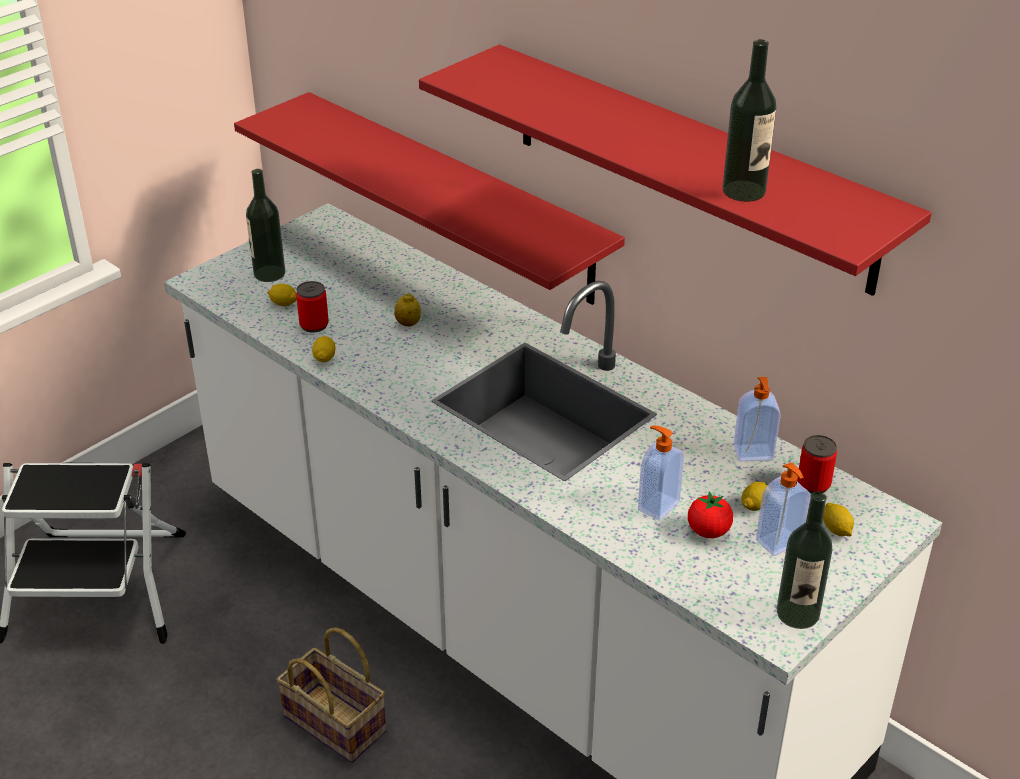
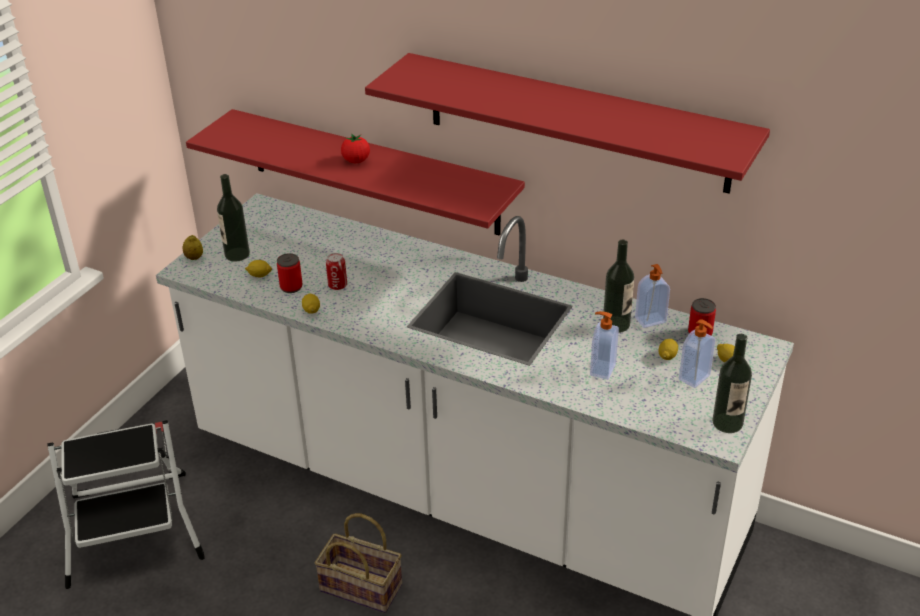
camera: 15 degrees left, 0 degrees up
(370, 333) = (337, 285): none -> can
(408, 324) = (362, 273): lemon -> lemon (194, 258)
(708, 531) = (644, 380): tomato -> tomato (356, 161)
(744, 191) = (641, 134): bottle -> bottle (616, 324)

